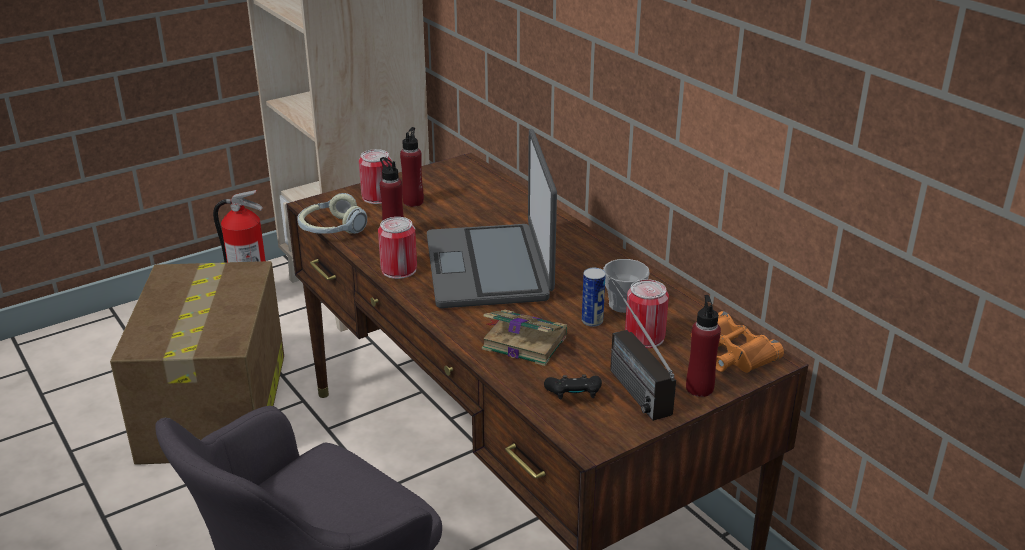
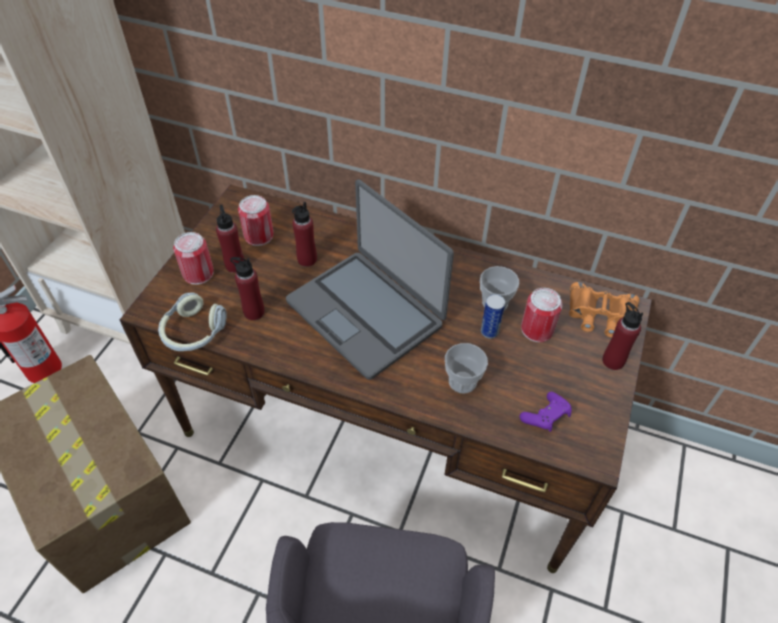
camera: 35 degrees left, 20 degrees up
(399, 269) = (297, 352): can -> can (259, 235)
(479, 218) = (307, 259): none -> red bottle
(522, 342) = (462, 381): book -> cup
(574, 396) = (545, 417): black game controller -> purple game controller
(626, 379) = (563, 379): radio -> none

